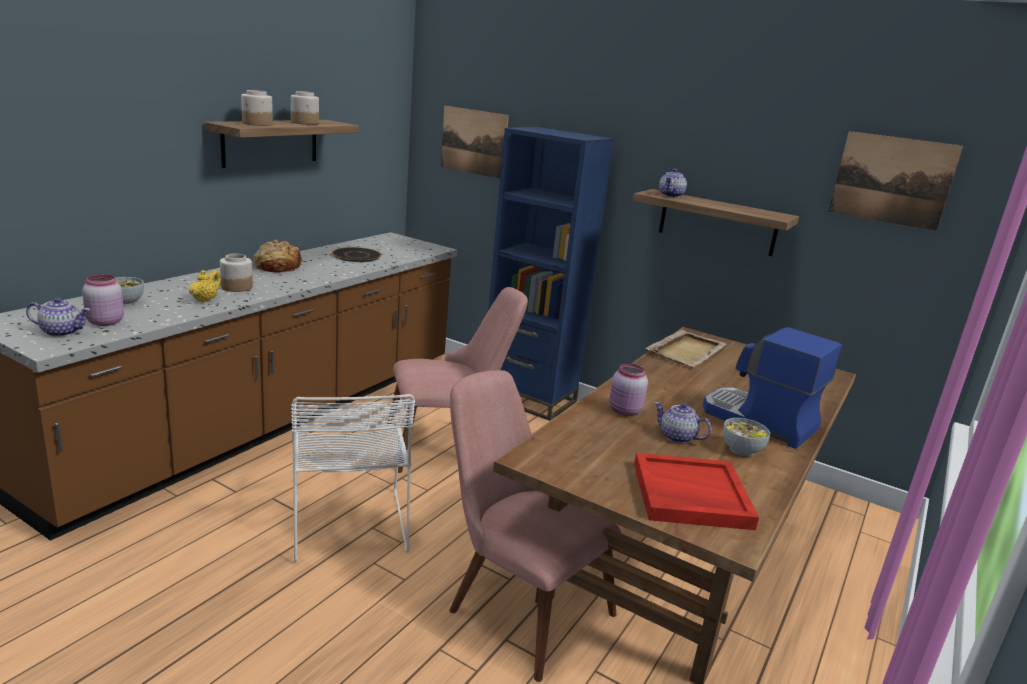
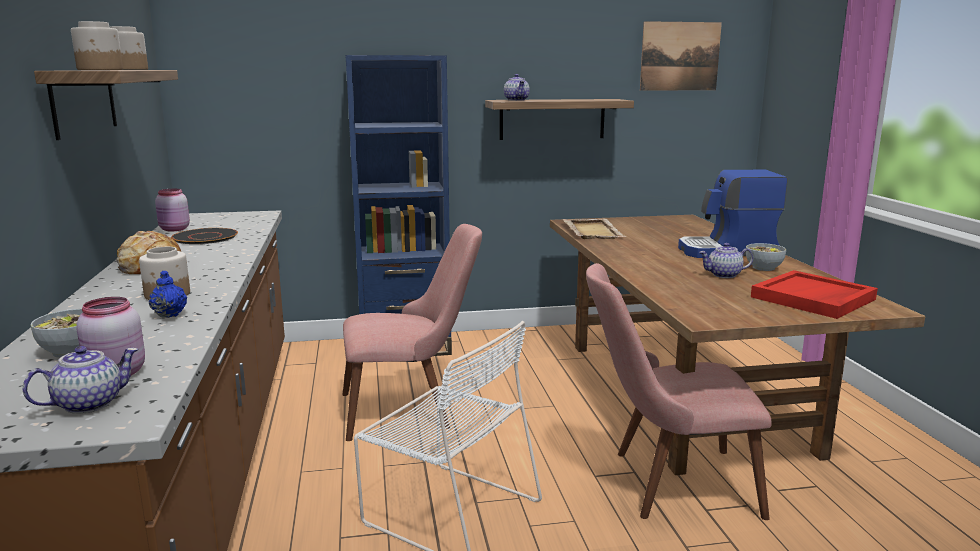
camera: 40 degrees left, 5 degrees down
(205, 299) = (169, 314): yellow teapot -> blue teapot
(449, 445) = (411, 408): pink chair -> pink chair turned 45 degrees clockwise
(473, 142) = (263, 85): picture -> none
(624, 411) = (664, 274): pink jar -> pink jar (174, 229)

